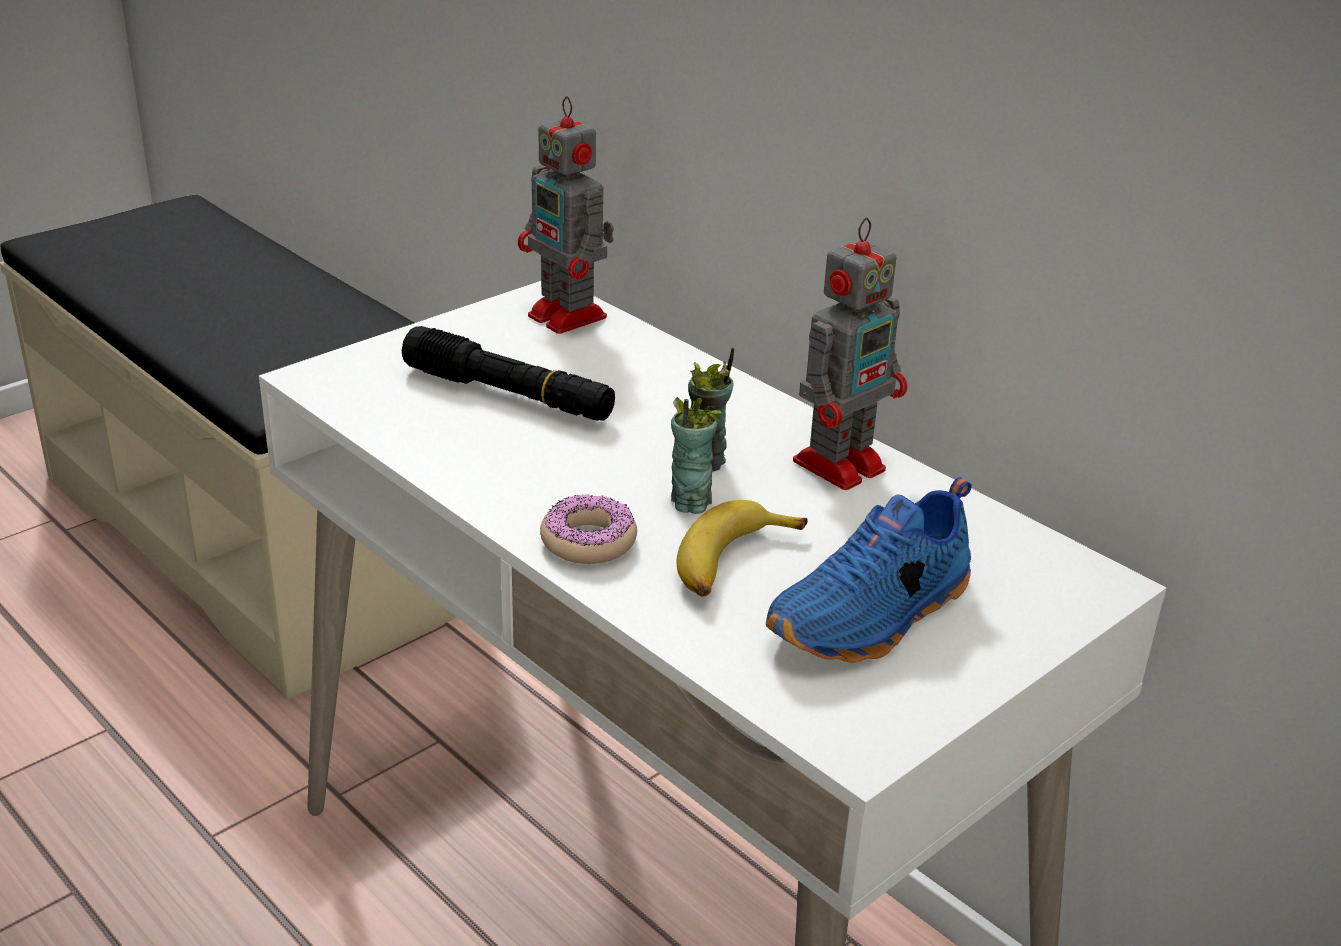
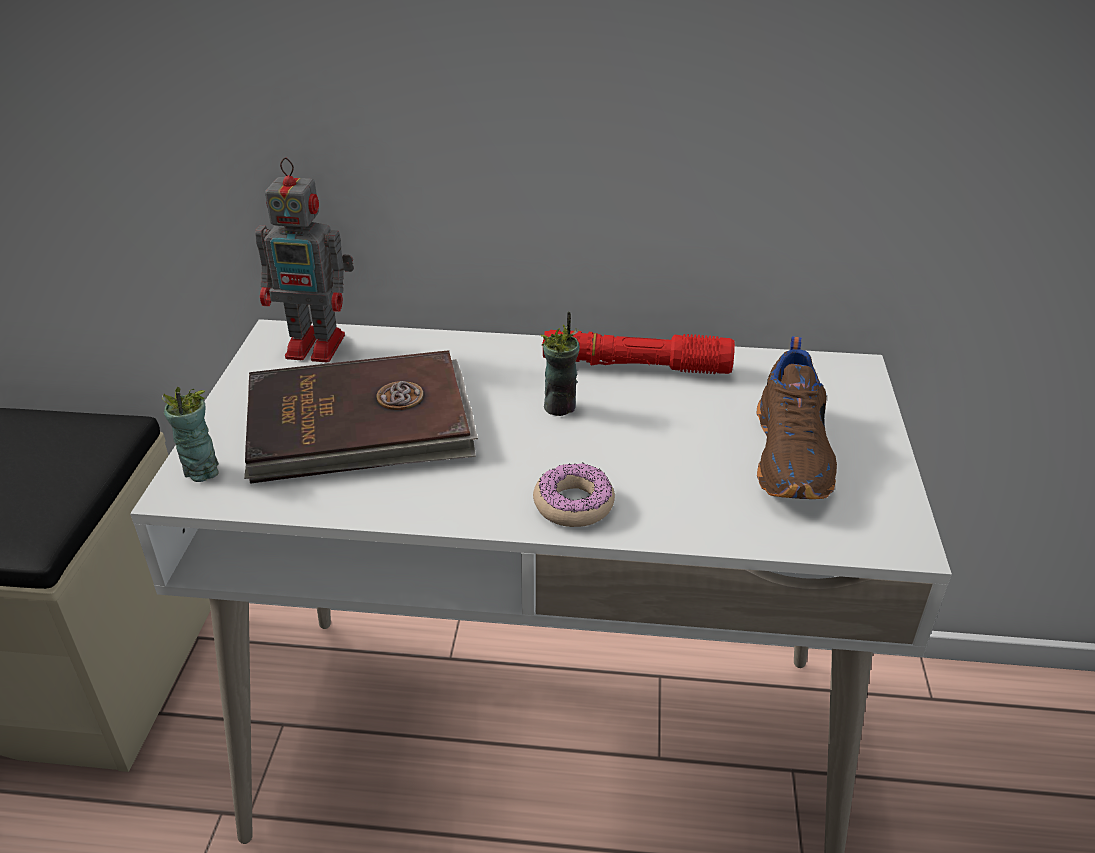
camera: 40 degrees left, 5 degrees up
(508, 394) = (361, 426): black flashlight -> brown book
(690, 502) = (591, 440): cup -> cup (201, 471)
(732, 564) = (675, 468): banana -> none
(842, 464) = (635, 366): toy robot -> red flashlight
(874, 617) = (793, 456): blue shoe -> brown shoe

